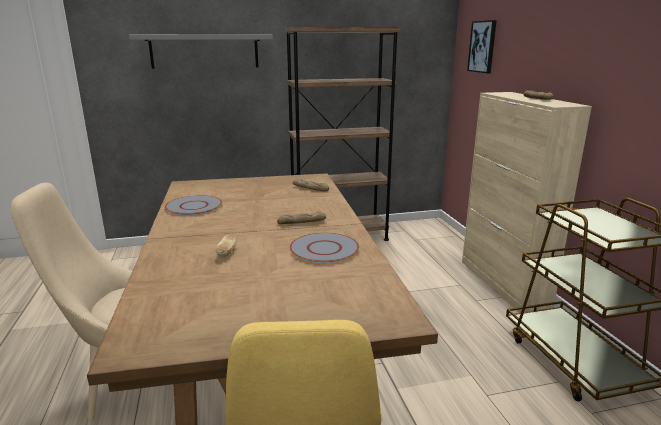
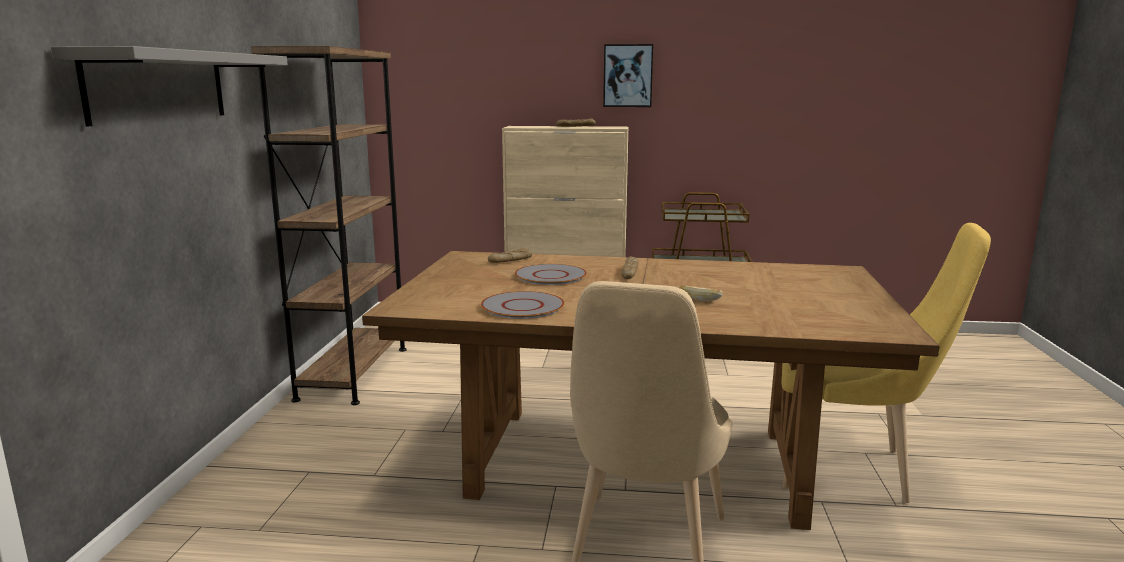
camera: 70 degrees left, 5 degrees down
(324, 249) = (708, 272): grey plate -> grey plate (550, 276)
(482, 46) = (433, 78): picture -> picture (628, 75)

